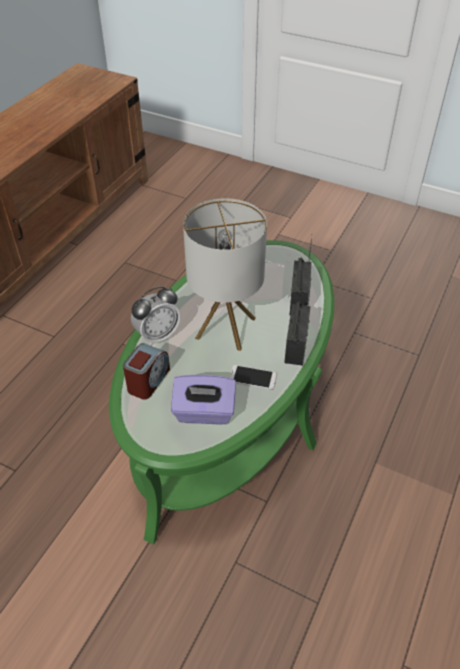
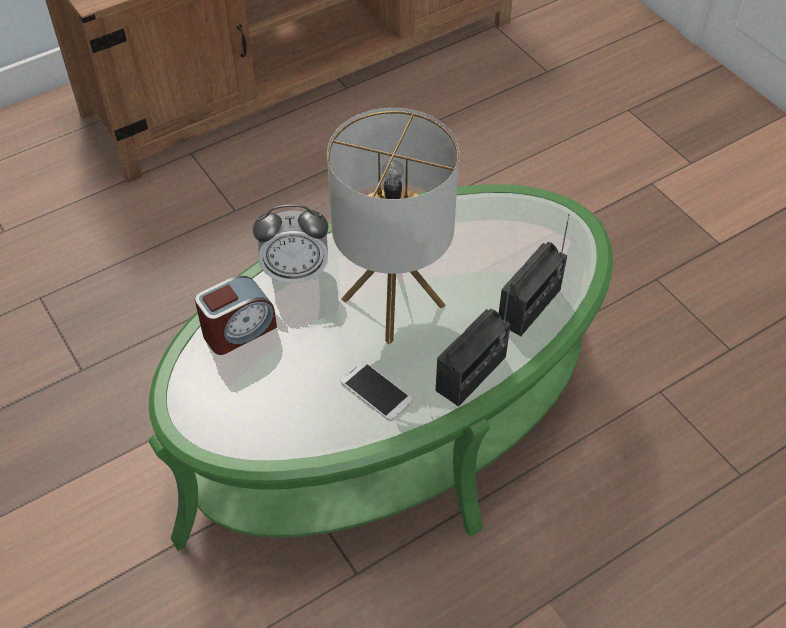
camera: 30 degrees right, 5 degrees up
(204, 412) = (277, 409): purple tissue box -> none

